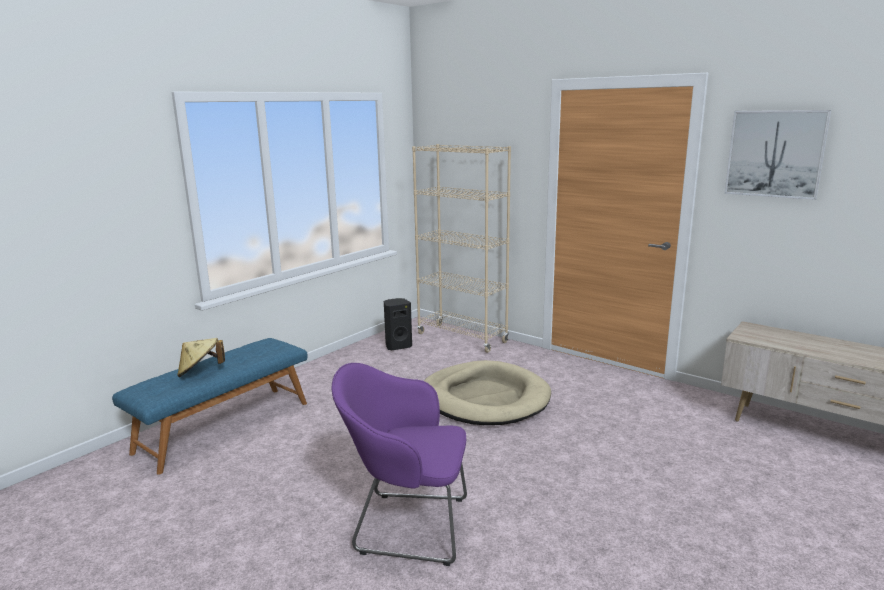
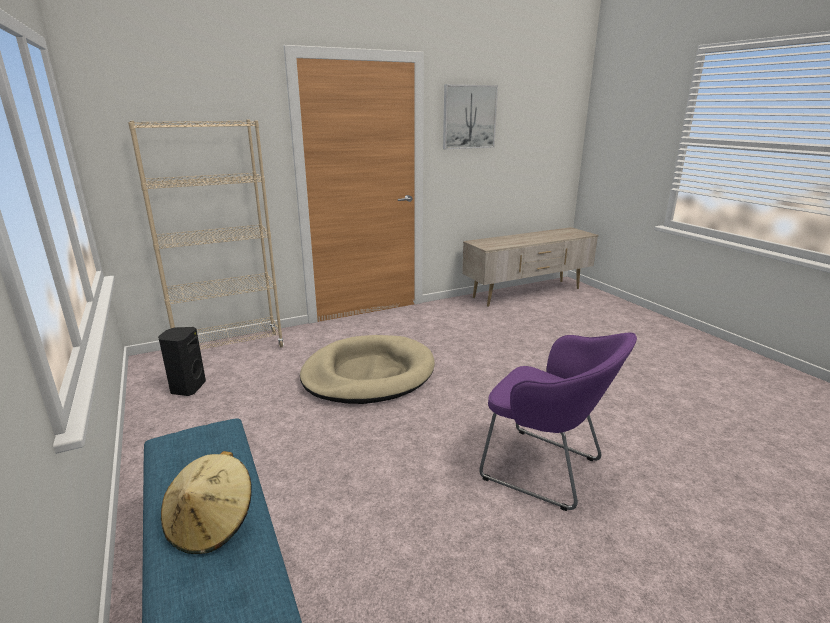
camera: 65 degrees left, 5 degrees up
(406, 525) = (546, 470): purple armchair -> purple armchair turned 90 degrees counterclockwise

